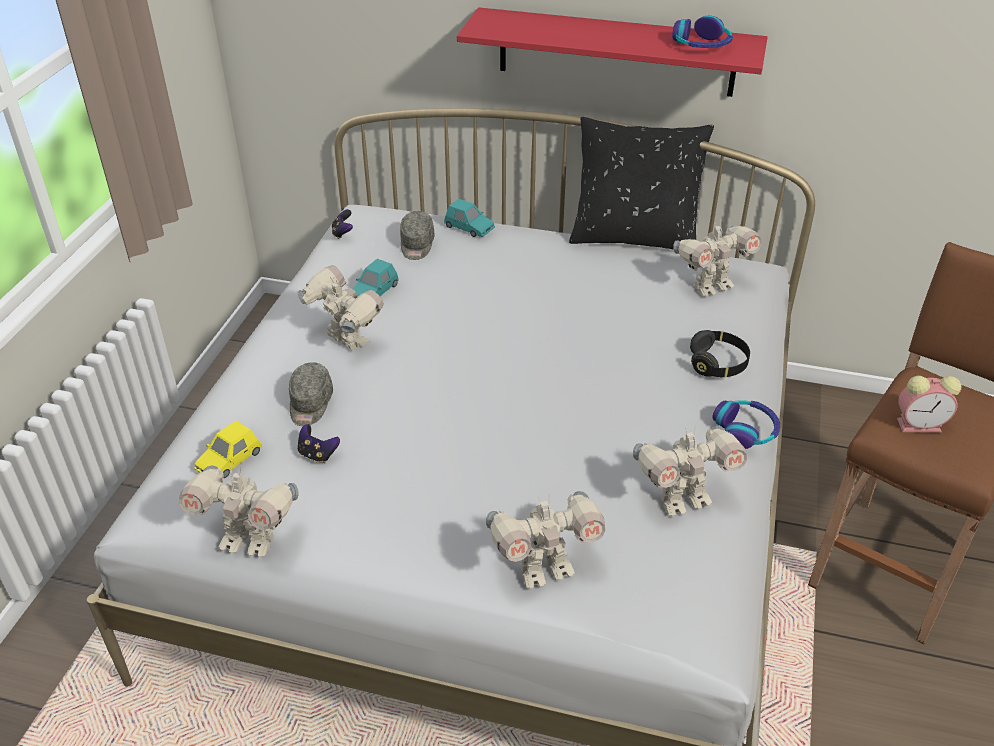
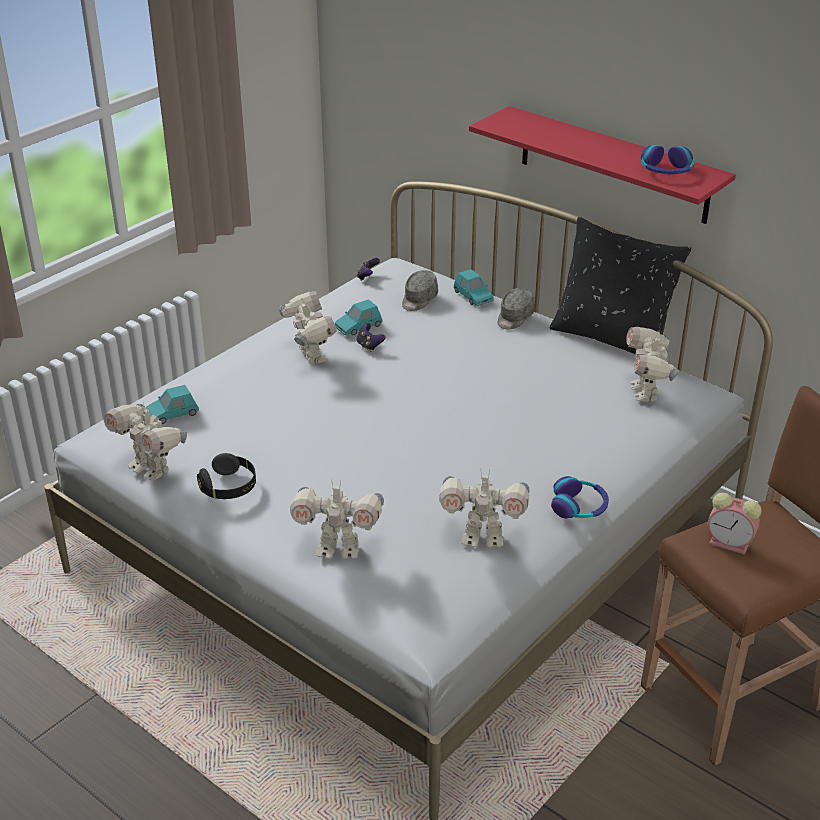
camera: 25 degrees right, 5 degrees down
(229, 461) = (172, 414): yellow toy car -> turquoise toy car
(310, 404) = (253, 393): grey cap -> grey cap (514, 318)
(317, 454) = (234, 427): game controller -> game controller (369, 346)
(711, 286) = (646, 393): toy robot -> toy robot turned 90 degrees clockwise
(718, 364) = (598, 453): black headphones -> black headphones (229, 487)

